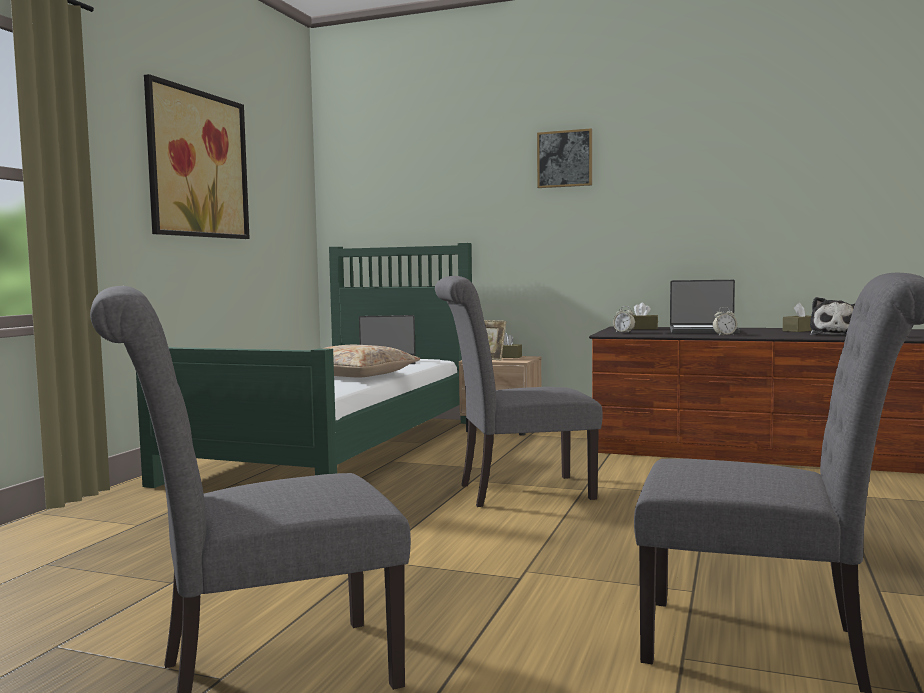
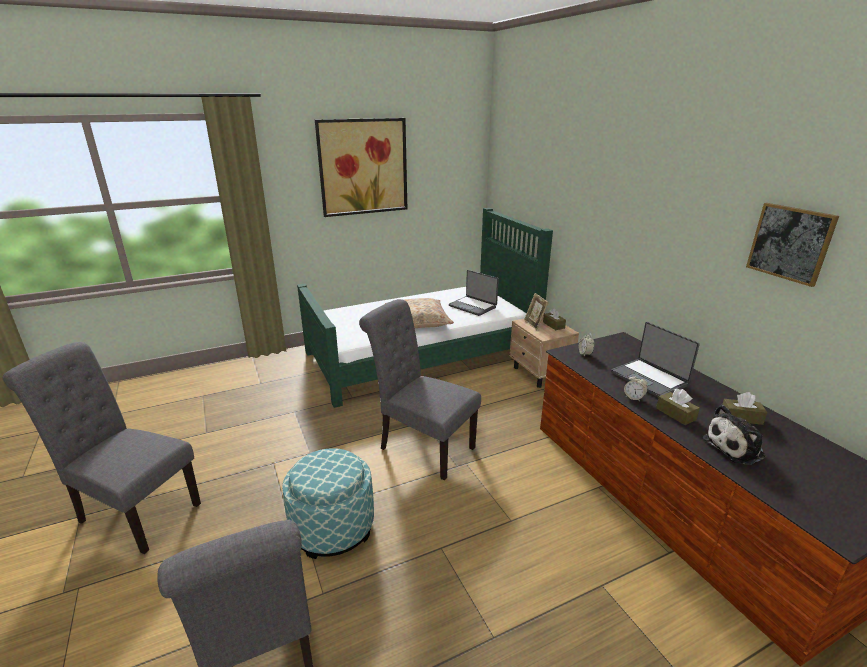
camera: 45 degrees right, 20 degrees up
(564, 159) = (621, 175): picture -> picture (790, 243)
(581, 560) = (333, 527): none -> ottoman
(641, 328) = (626, 349): brown tissue box -> brown tissue box (675, 414)

